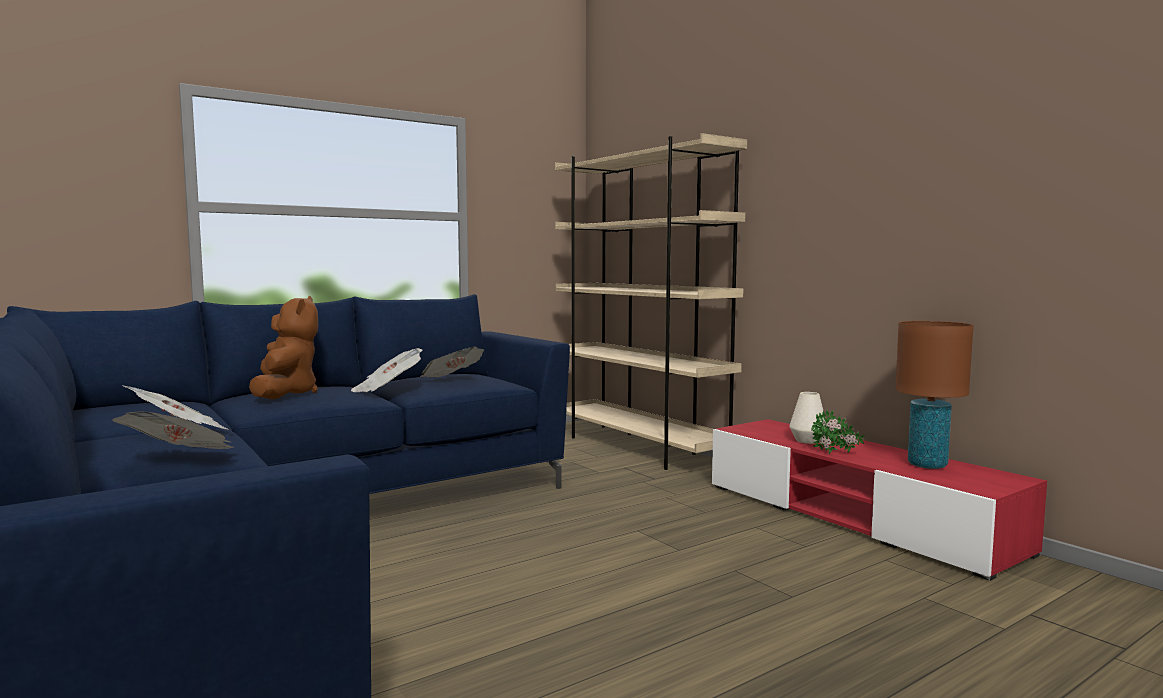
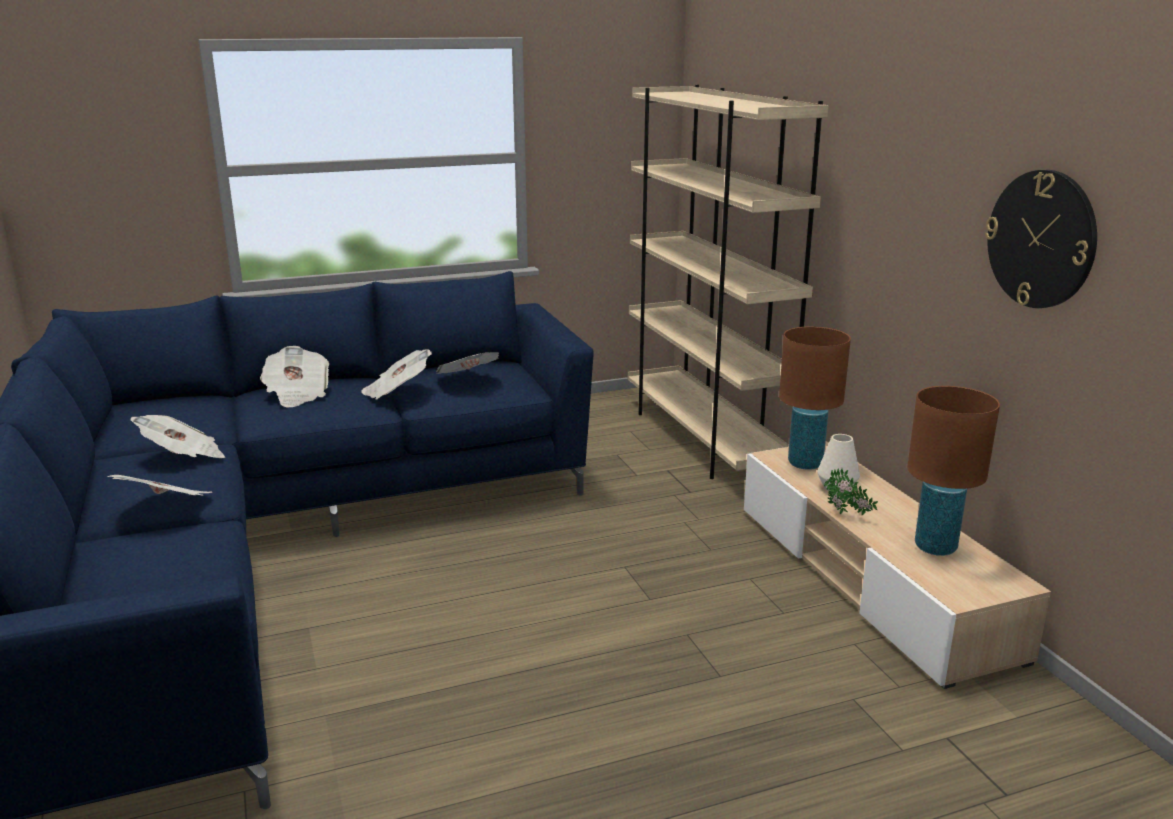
camera: 15 degrees right, 15 degrees up
(285, 394) = (297, 394): brown plush toy -> newspaper
(767, 431) = (805, 464): none -> brown table lamp
(854, 517) = (870, 579): red tv stand -> beige tv stand
(982, 184) = (1041, 239): none -> wall clock

